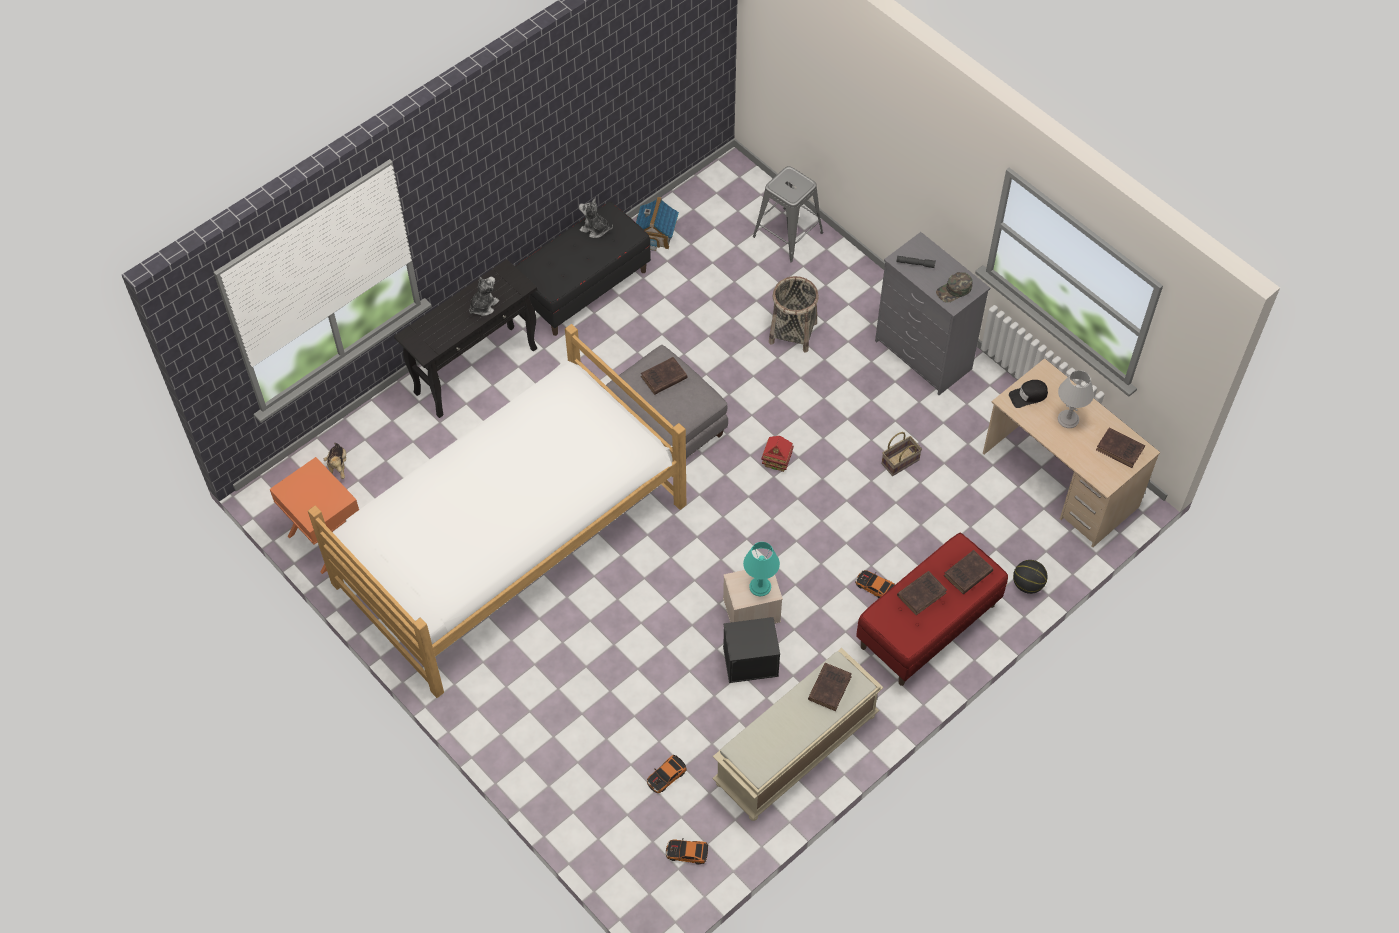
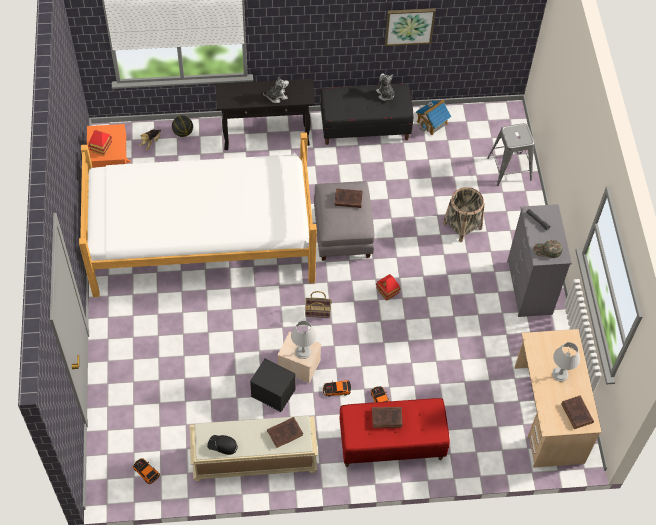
camera: 35 degrees right, 0 degrees up
(315, 505) = (101, 149): none -> toy house
(595, 122) = (409, 26): none -> picture
(666, 776) = (172, 423): toy car -> toy car (337, 390)
(760, 586) = (303, 351): turquoise table lamp -> grey table lamp
(900, 461) = (460, 339): basket -> basket (318, 311)
(967, 574) = (424, 425): brown book -> none
(1027, 584) = (473, 461): basketball -> basketball (183, 132)
(1028, 396) = (547, 344): black cap -> black cap (222, 445)

